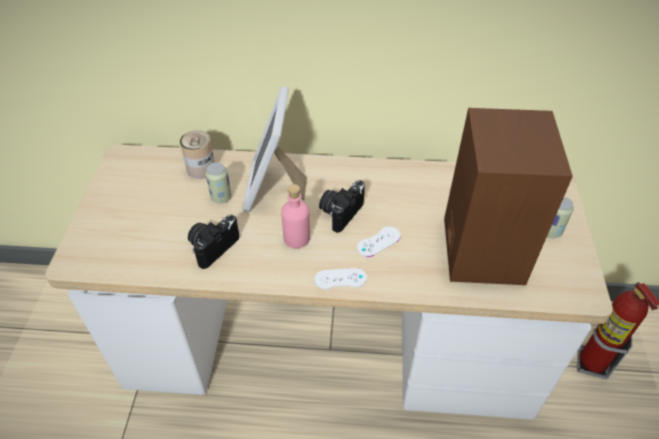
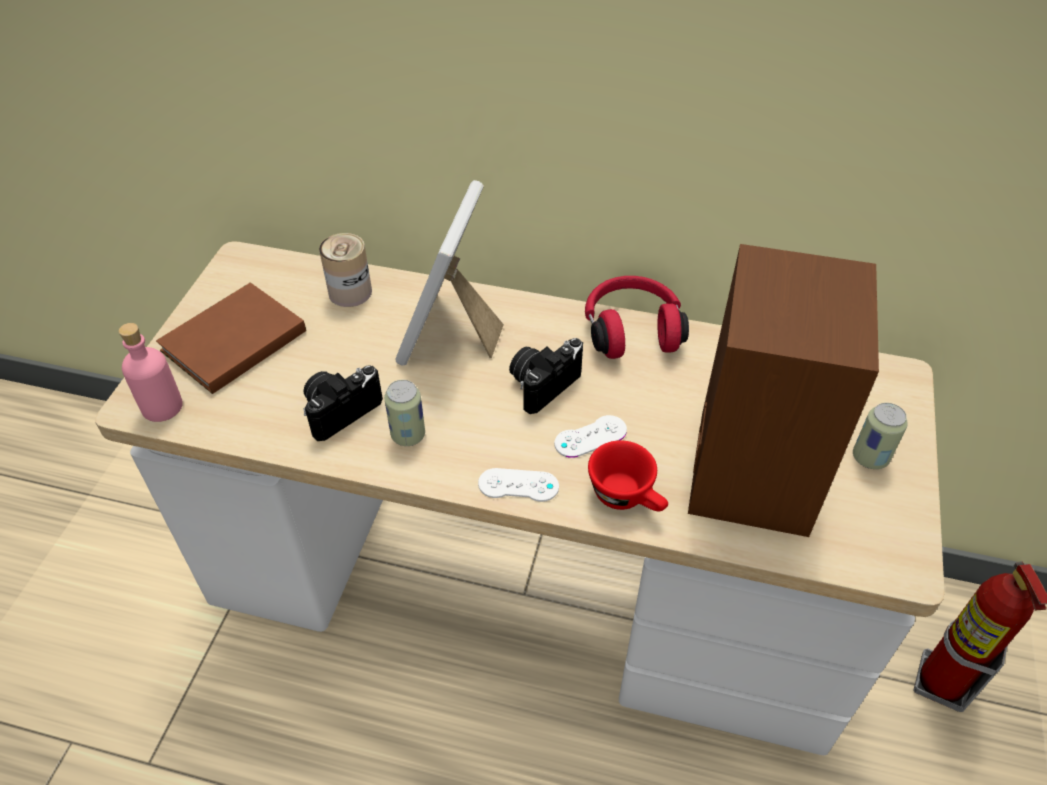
camera: 10 degrees right, 0 degrees up
(127, 211) = (230, 342): none -> brown book
(221, 197) = (369, 338): can -> can (408, 435)
(297, 238) = (467, 414): pink bottle -> pink bottle (162, 406)
(388, 171) = (631, 329): none -> red headphones
(411, 276) = (628, 497): none -> red cup

